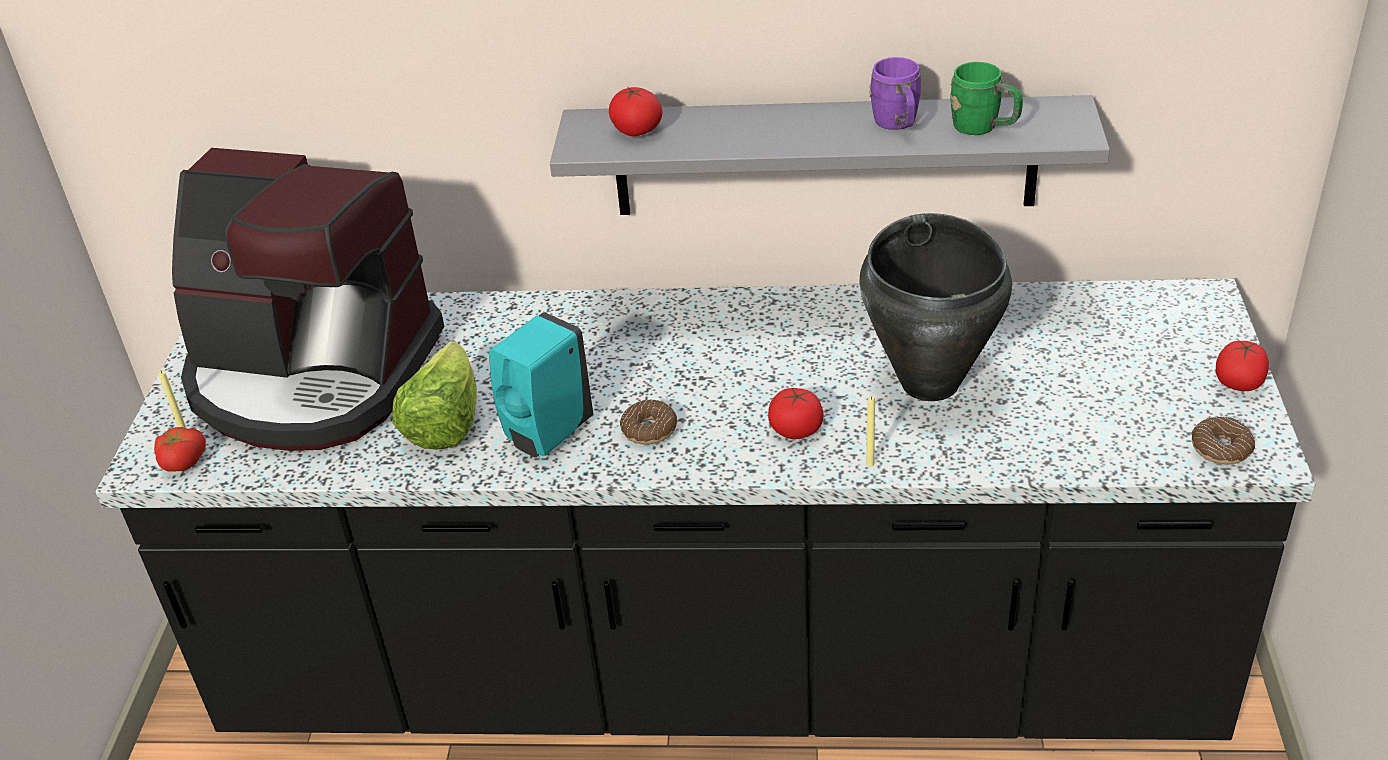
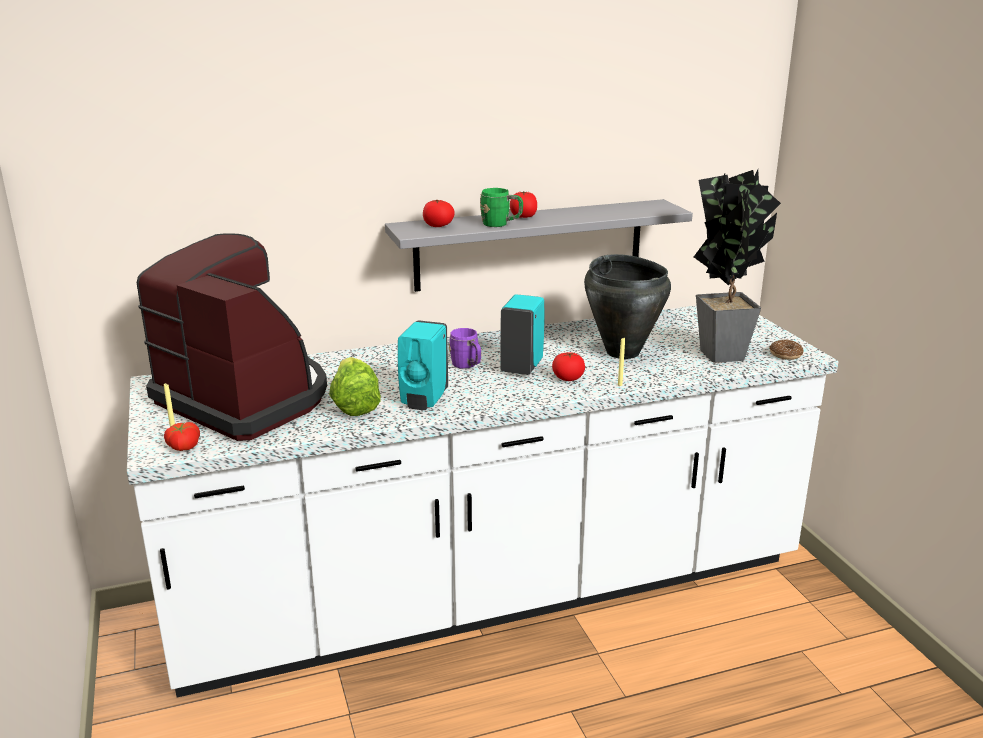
camera: 25 degrees left, 15 degrees down
(313, 376) = (245, 398): coffee machine -> coffee machine turned 135 degrees counterclockwise
(649, 429) = (484, 390): donut -> none
(717, 672) = (491, 592): black counter -> white counter
(742, 386) = (522, 367): none -> turquoise soap dispenser
(898, 125) = (579, 213): purple mug -> purple mug (467, 366)
(983, 128) = (624, 211): green mug -> green mug (501, 224)
(1109, 415) = (723, 351): none -> potted plant
(1238, 383) = (771, 333): tomato -> tomato (523, 217)

